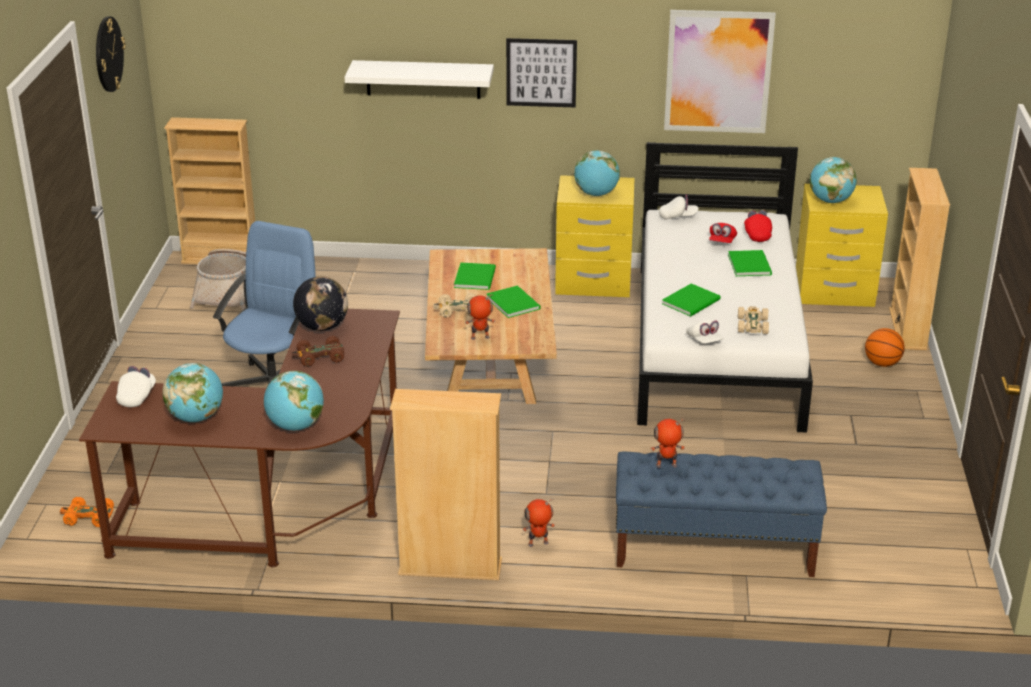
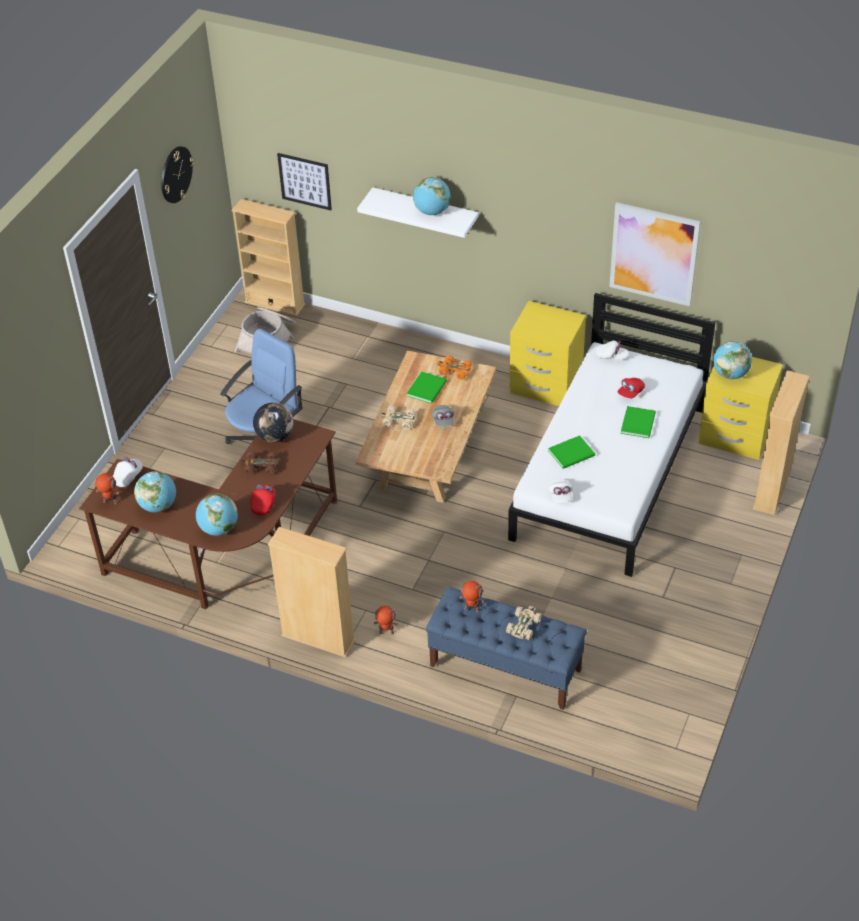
camera: 20 degrees right, 15 degrees up
(88, 517) = (102, 537): orange toy car -> orange toy car (454, 371)
(480, 338) = (402, 453): toy robot -> toy robot (110, 502)
(513, 302) = (443, 421): green book -> grey cap
(541, 72) = (515, 225): picture -> picture (305, 181)
(596, 194) = (545, 329): globe -> globe (432, 212)
(752, 325) = (605, 488): beige toy car -> beige toy car (523, 626)
(757, 234) = (662, 390): red cap -> red cap (264, 504)
(882, 363) = (730, 521): basketball -> none

